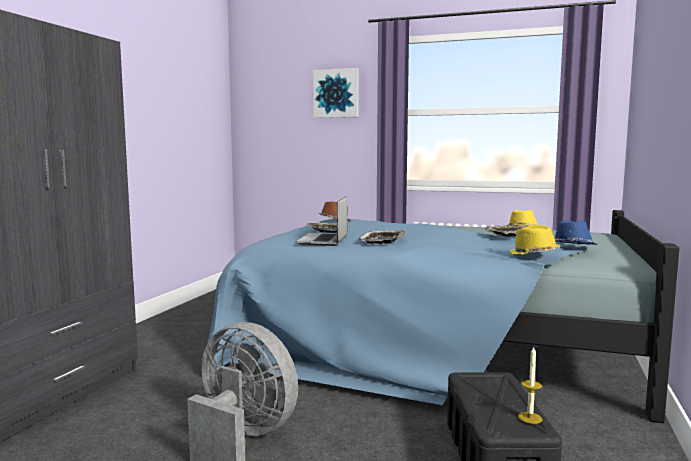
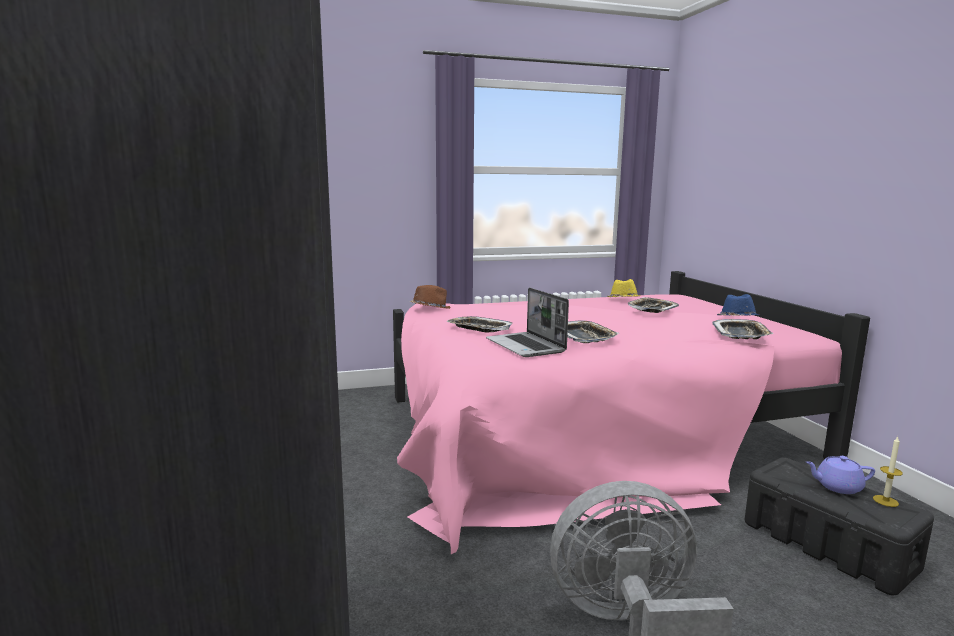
camera: 35 degrees left, 5 degrees up
(336, 93) = (374, 141): picture -> none
(435, 343) = (588, 433): blue bed -> pink bed
(506, 398) = (837, 487): none -> purple teapot
(533, 254) = (741, 334): yellow hat -> tray

